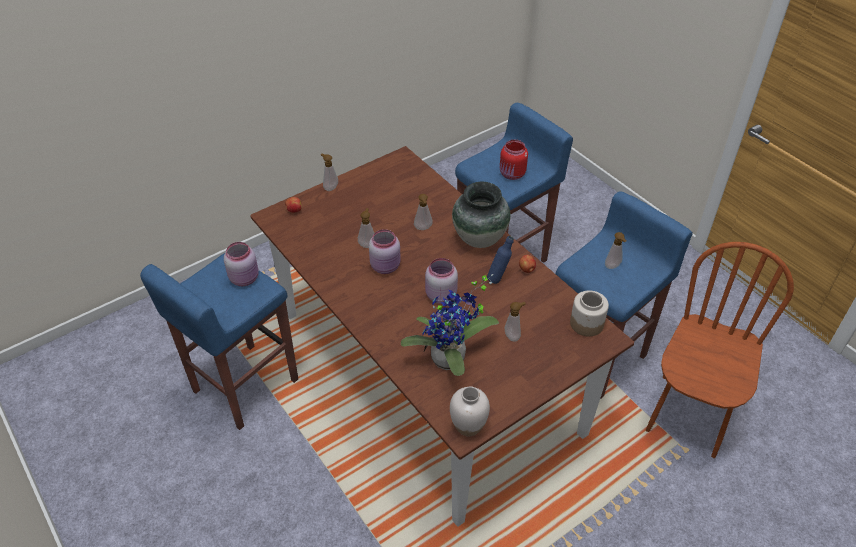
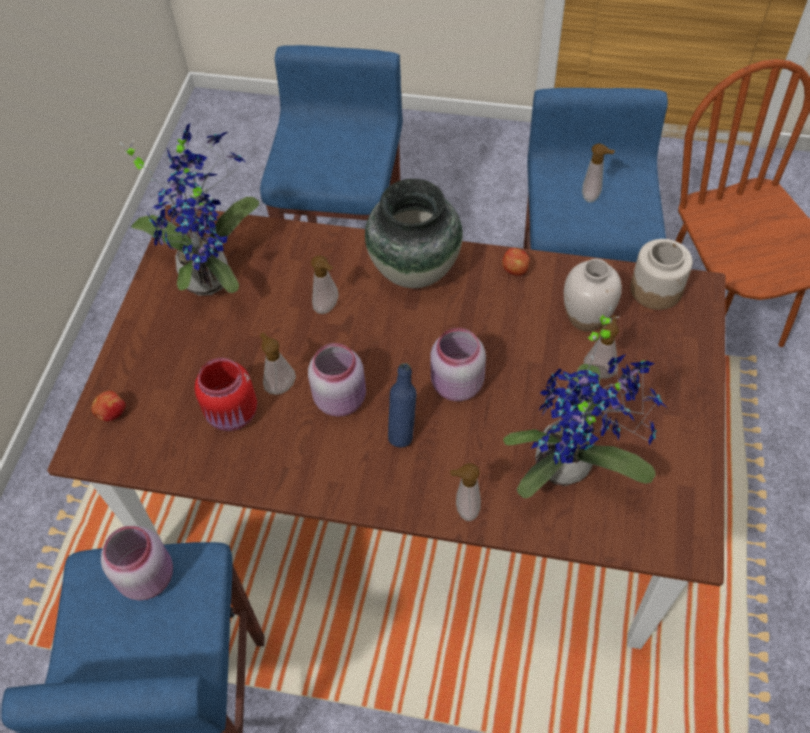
camera: 40 degrees left, 10 degrees up
(330, 187) = (127, 340): soap dispenser -> soap dispenser (464, 508)
(390, 184) = (210, 274): none -> potted plant
(468, 426) = (686, 533): white vase -> white vase (586, 318)
(498, 278) = (497, 307): blue bottle -> blue bottle (403, 431)
(512, 175) = (347, 155): red jar -> red jar (233, 415)

